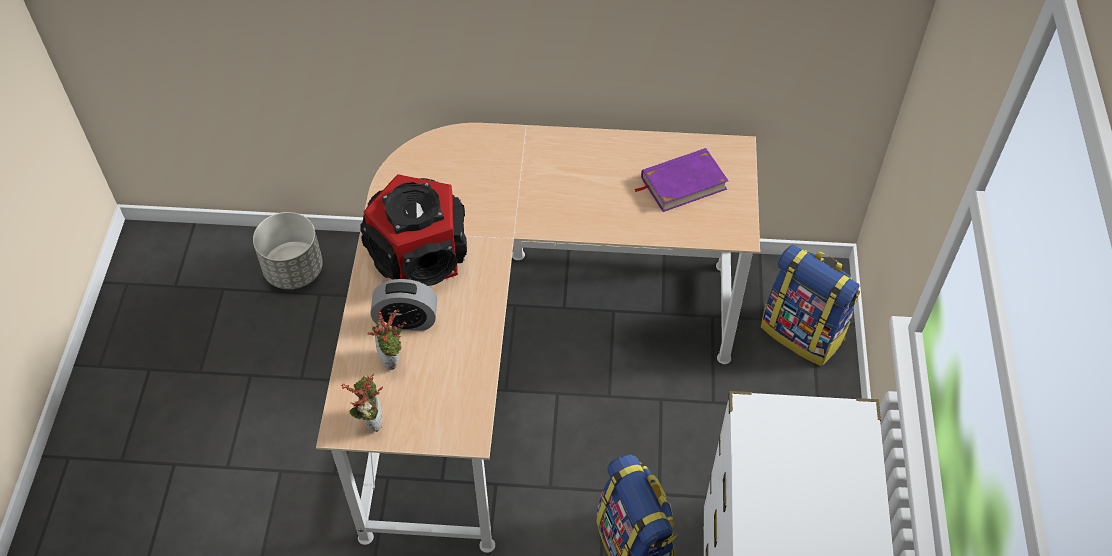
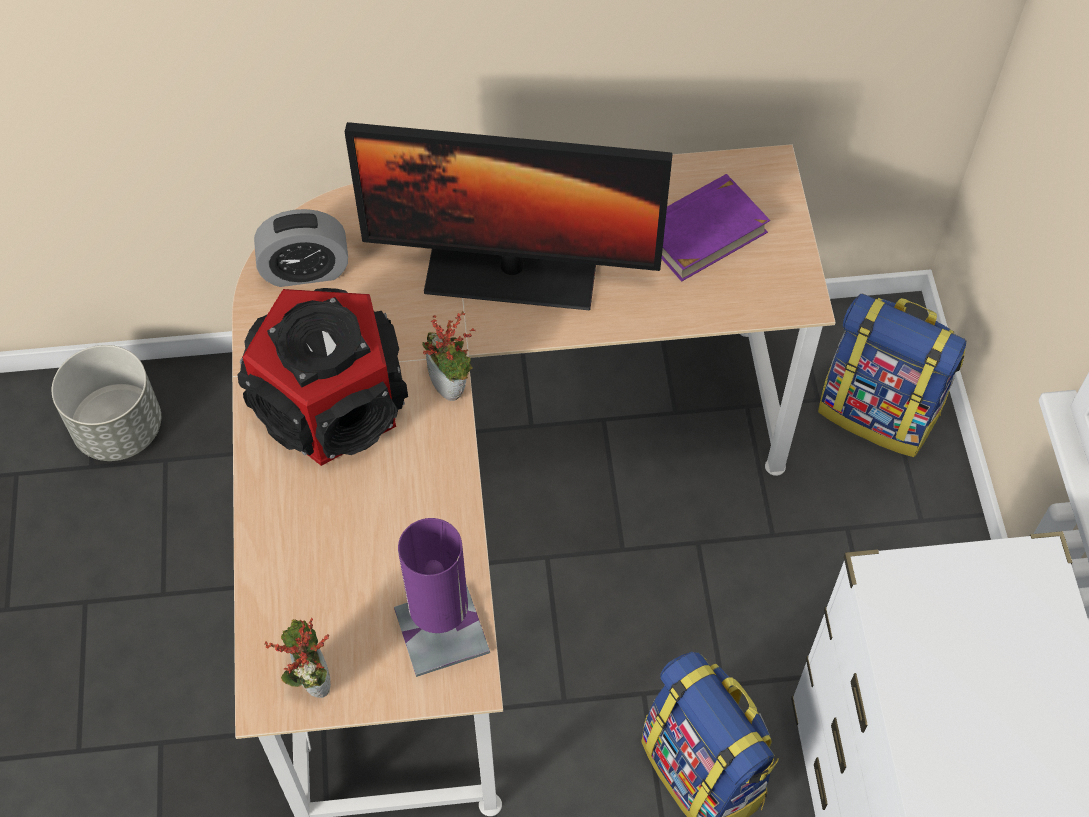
camera: 10 degrees left, 5 degrees up
(392, 360) = (325, 578): potted plant -> potted plant (452, 387)
(406, 320) = (333, 511): alarm clock -> alarm clock (305, 270)
(460, 403) = (441, 631): none -> purple table lamp
(552, 190) = (511, 271): none -> monitor

